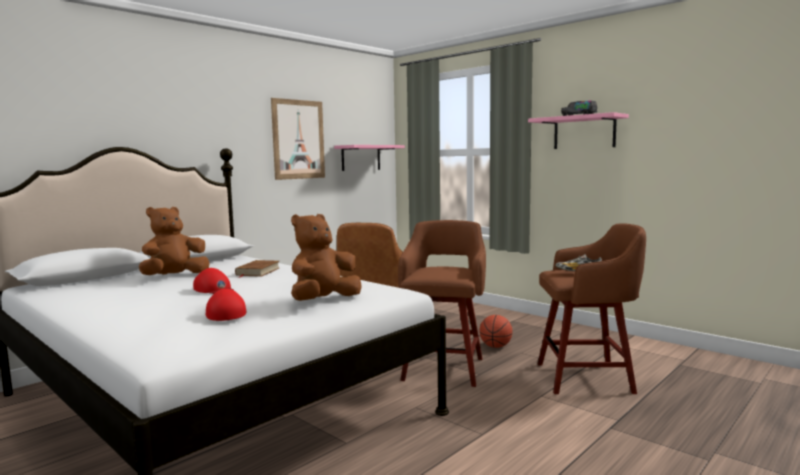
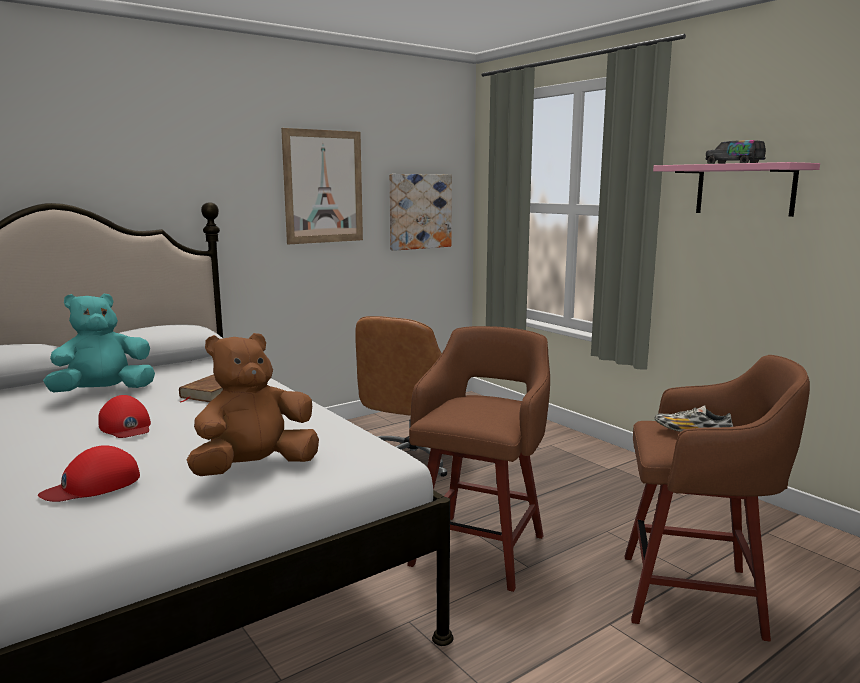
camera: 10 degrees right, 5 degrees up
(174, 276) = (103, 392): brown plush toy -> turquoise plush toy
(225, 312) = (93, 485): red cap -> red cap turned 120 degrees counterclockwise
(361, 158) = (419, 211): pink shelf -> picture
(495, 346) = (571, 514): basketball -> none

